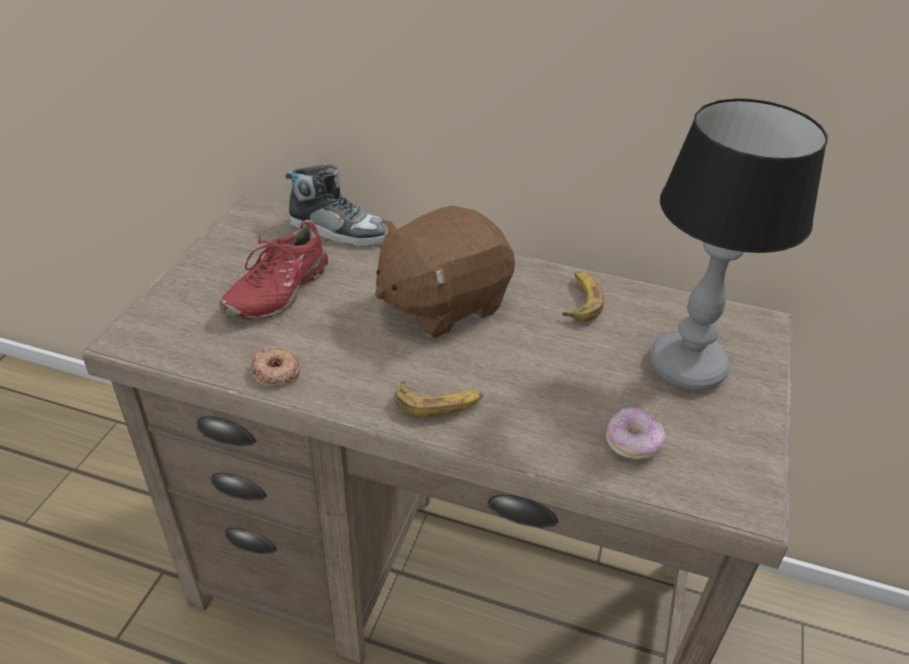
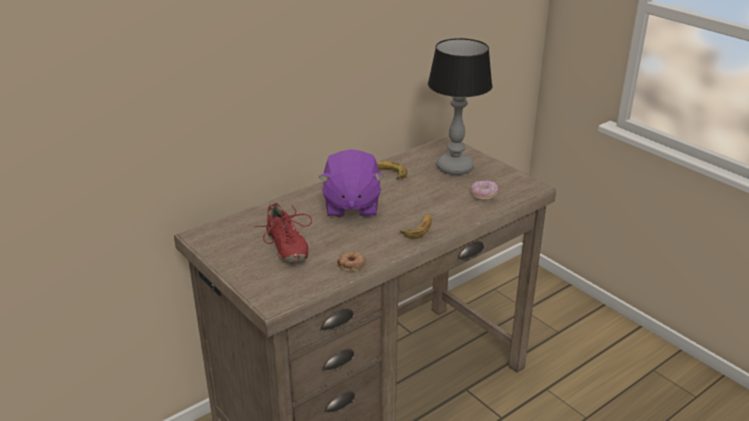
camera: 55 degrees left, 10 degrees down
(339, 230) = (254, 214): shoe -> none
(441, 303) = (351, 206): brown plush toy -> purple plush toy

